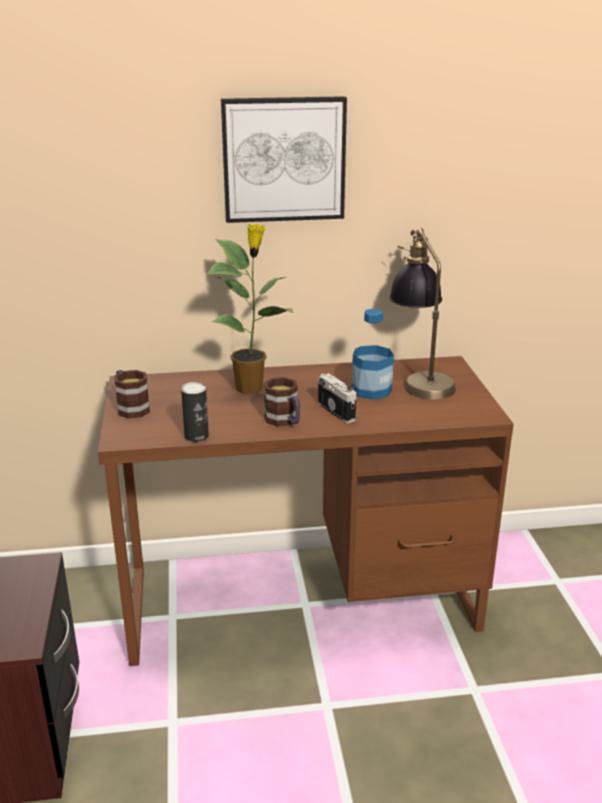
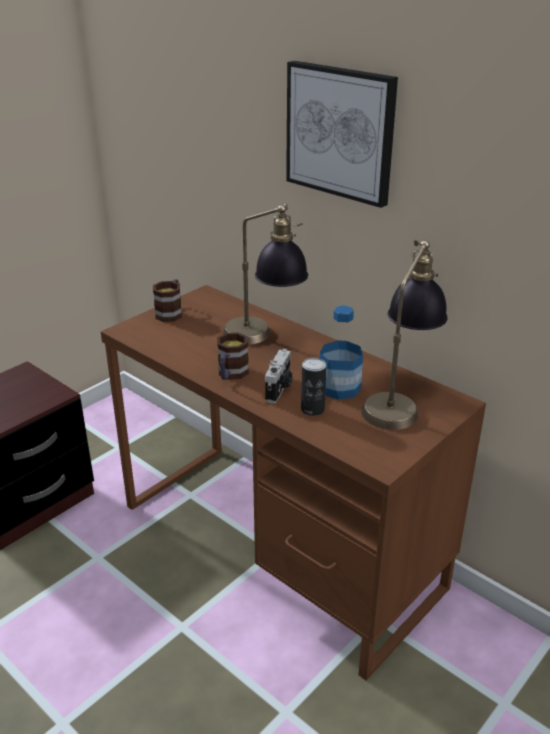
camera: 50 degrees right, 5 degrees up
(196, 436) = (162, 353): can -> can (312, 409)
(251, 388) = (264, 338): potted plant -> table lamp

